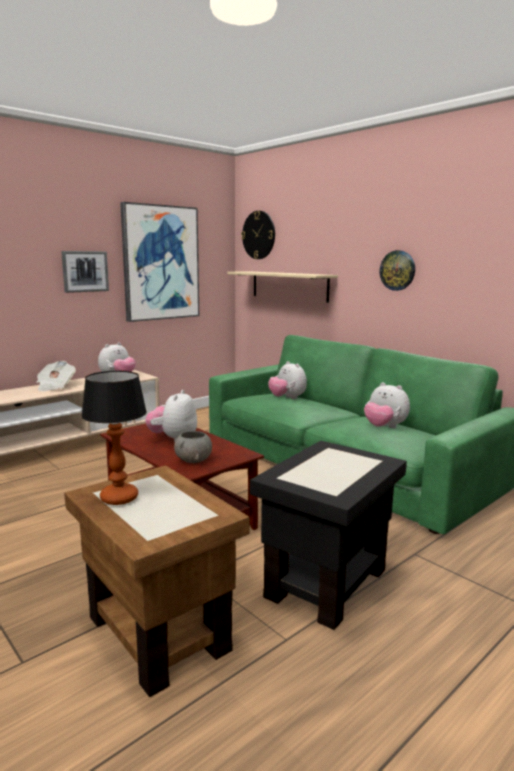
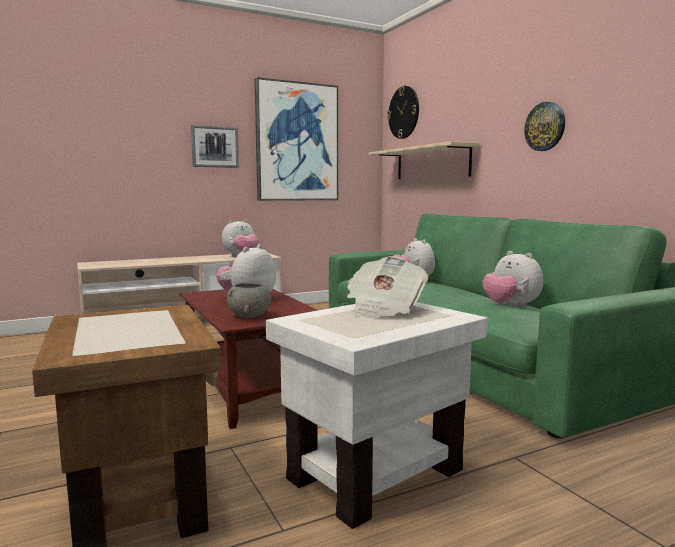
camera: 15 degrees right, 5 degrees down
(55, 387) = (174, 259): newspaper -> newspaper (383, 309)
(120, 497) = (99, 322): table lamp -> none
(325, 582) = (374, 473): black side table -> white side table

